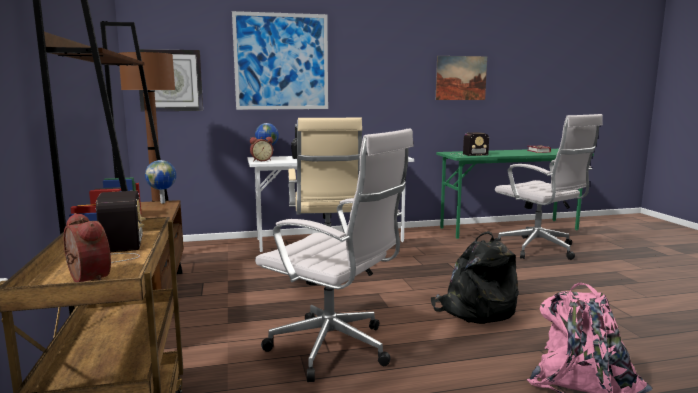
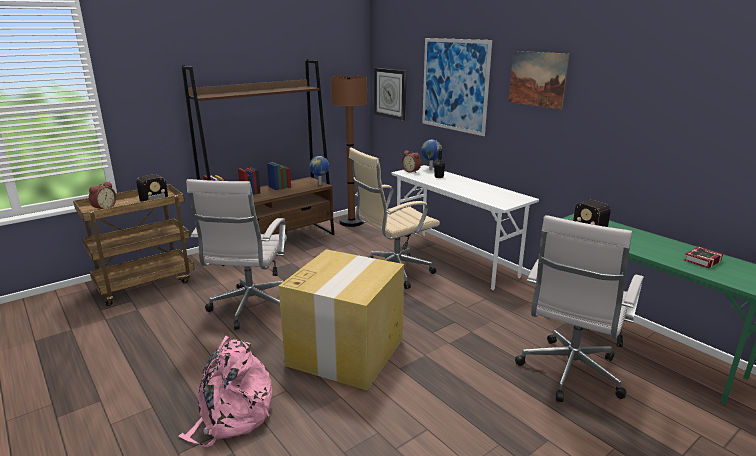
camera: 65 degrees right, 10 degrees up
(461, 78) = (631, 126): picture -> picture (537, 79)
(475, 310) = (346, 351): black backpack -> cardboard box

